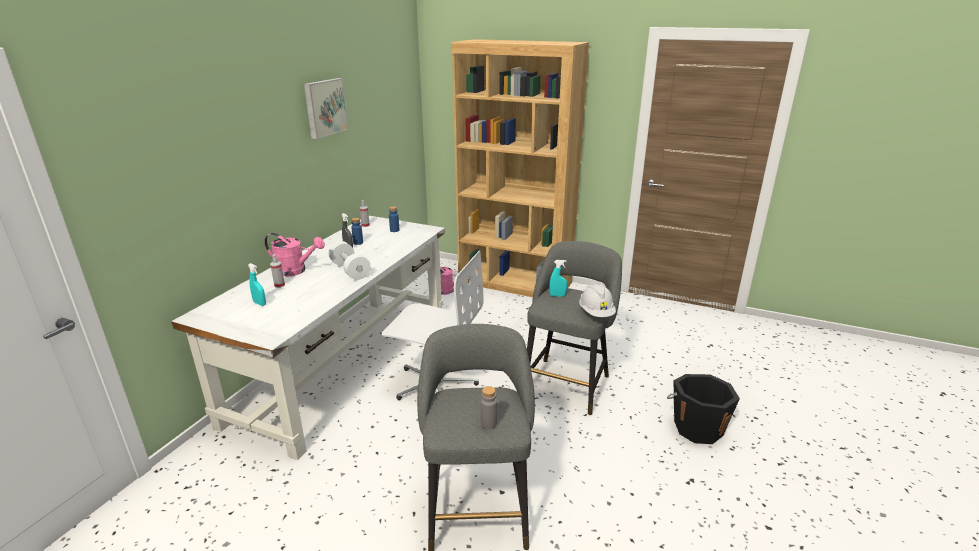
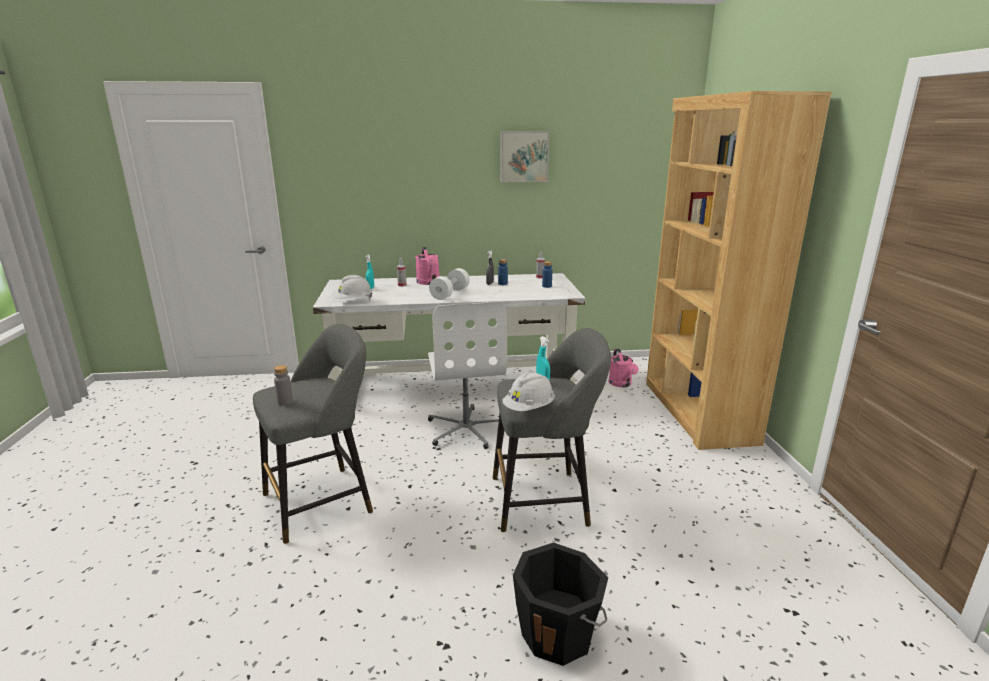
camera: 60 degrees right, 5 degrees down
(291, 321) = (353, 301): none -> white hard hat

